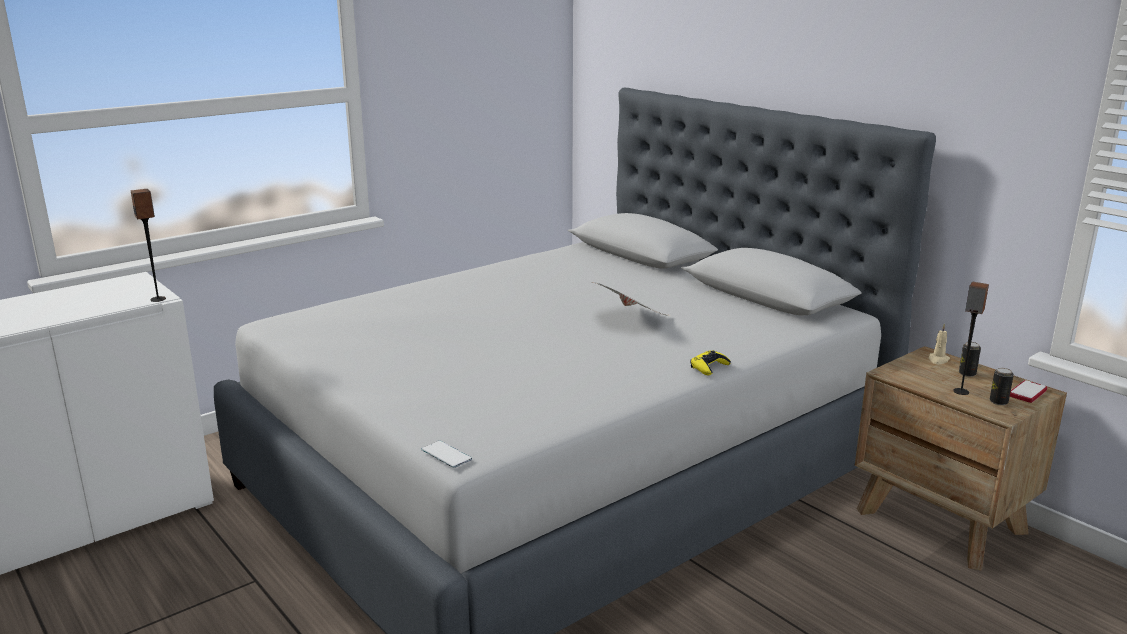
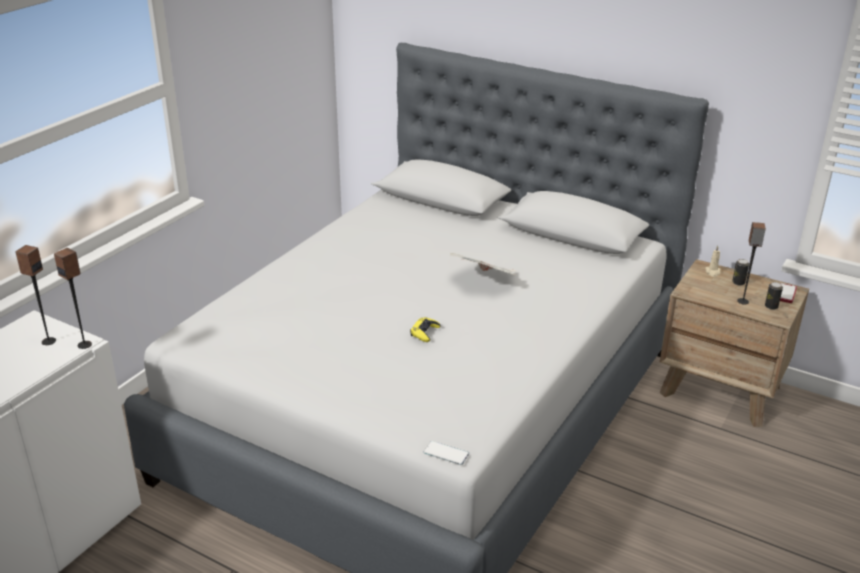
camera: 20 degrees left, 10 degrees up
(131, 292) = (48, 341): none -> speaker
(709, 367) = (578, 322): yellow game controller -> yellow game controller (424, 332)

